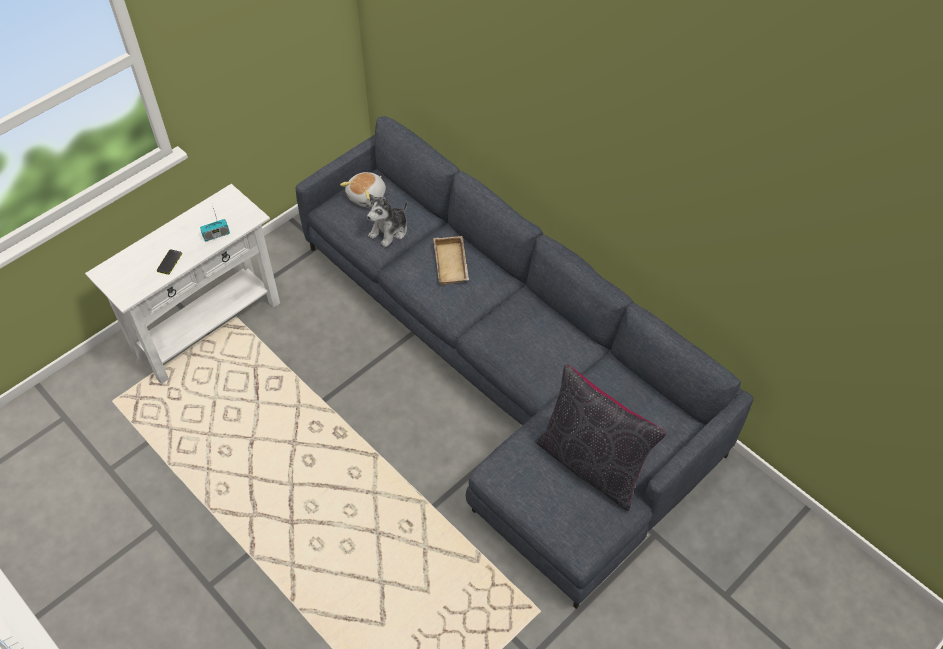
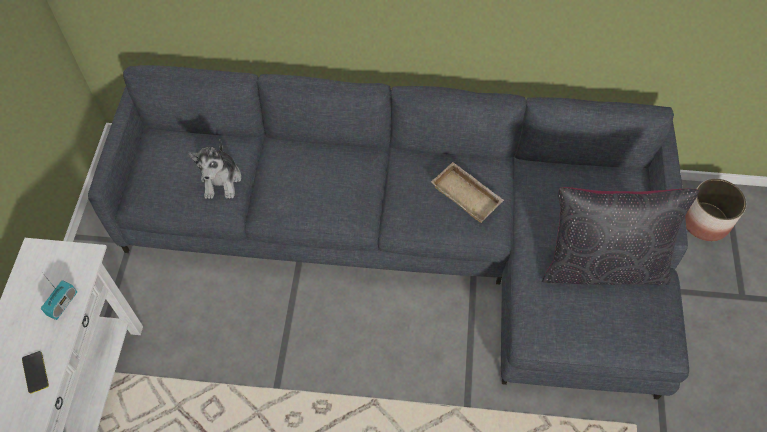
camera: 40 degrees left, 5 degrees up
(367, 196) = (167, 160): plush toy -> none
(452, 264) = (313, 171): beige tray -> beige tray (468, 195)
(756, 522) = (705, 221): none -> planter

